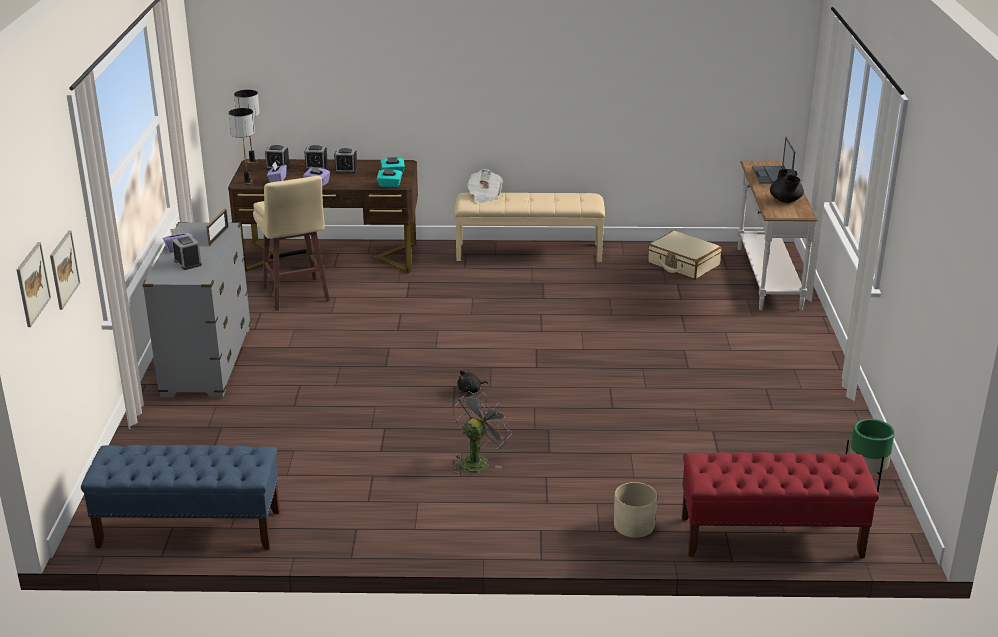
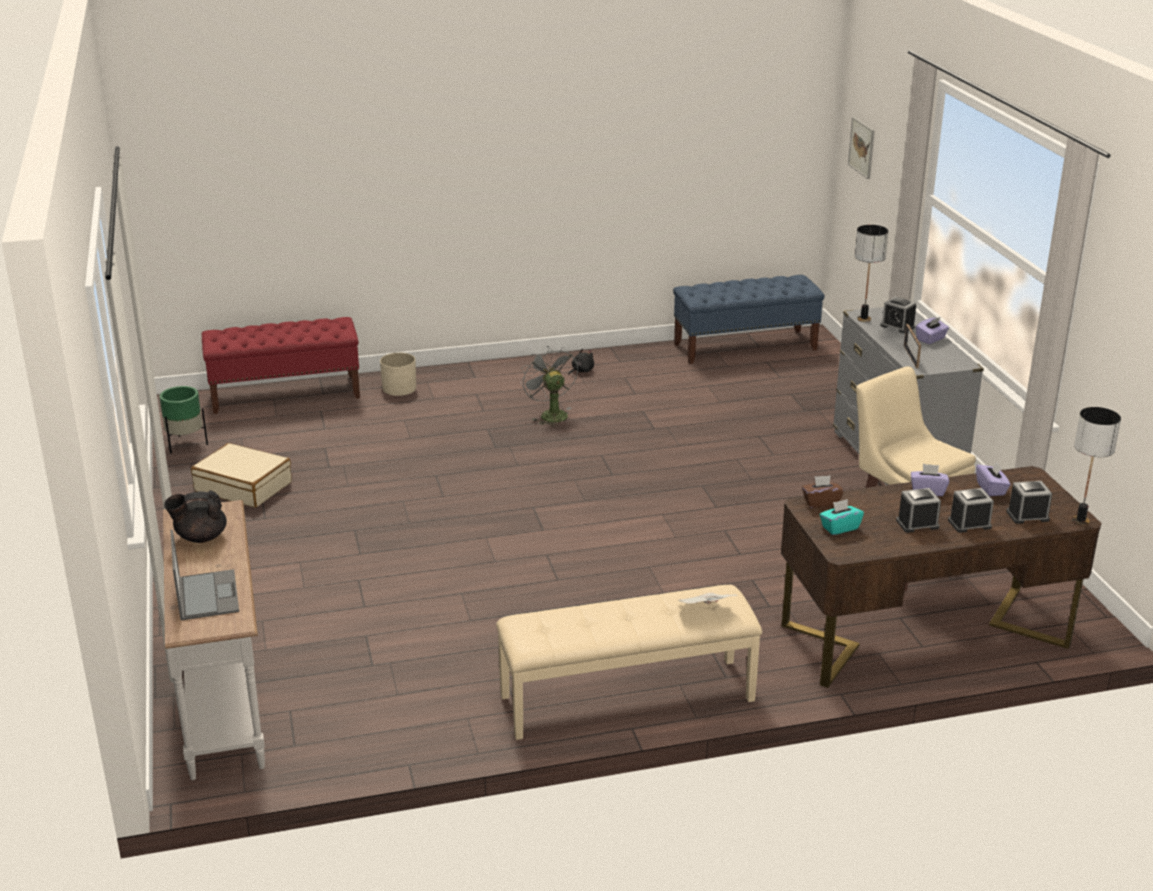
camera: 165 degrees right, 0 degrees up
(64, 269) = (888, 188): picture -> none
(247, 182) = (1026, 478): table lamp -> table lamp (863, 319)
(389, 185) = (821, 502): turquoise tissue box -> brown tissue box
(471, 390) = (592, 473): black plush toy -> black plush toy (581, 371)
(477, 461) = (550, 414): grey fan -> grey fan turned 135 degrees clockwise
(683, 264) = (363, 710): beige suitcase -> beige suitcase (244, 487)
(785, 200) = (200, 537): black teapot -> black teapot turned 90 degrees counterclockwise

